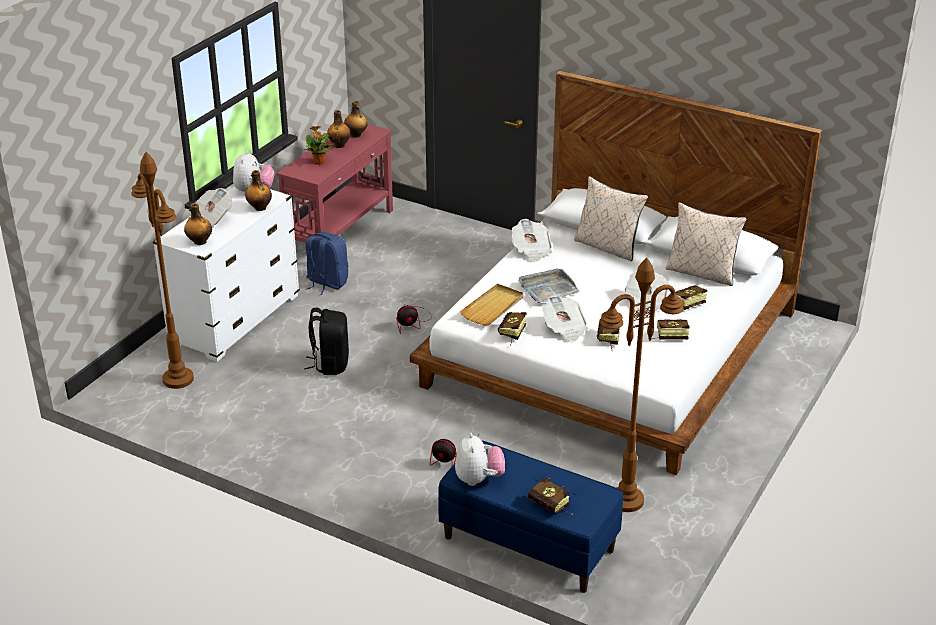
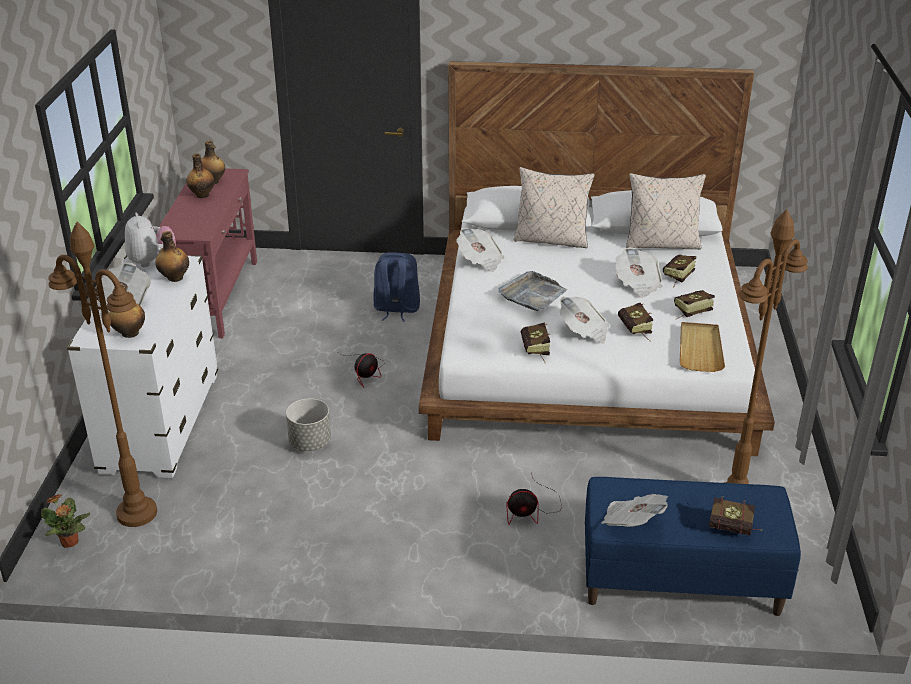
camera: 25 degrees left, 0 degrees up
(319, 162) = (193, 217): potted plant -> potted plant (70, 542)
(326, 283) = (239, 354): blue backpack -> blue backpack (396, 309)
(330, 364) = (310, 443): black backpack -> grey planter
(478, 479) = (632, 522): plush toy -> newspaper
(493, 307) = (494, 327): beige tray -> beige tray (700, 349)

